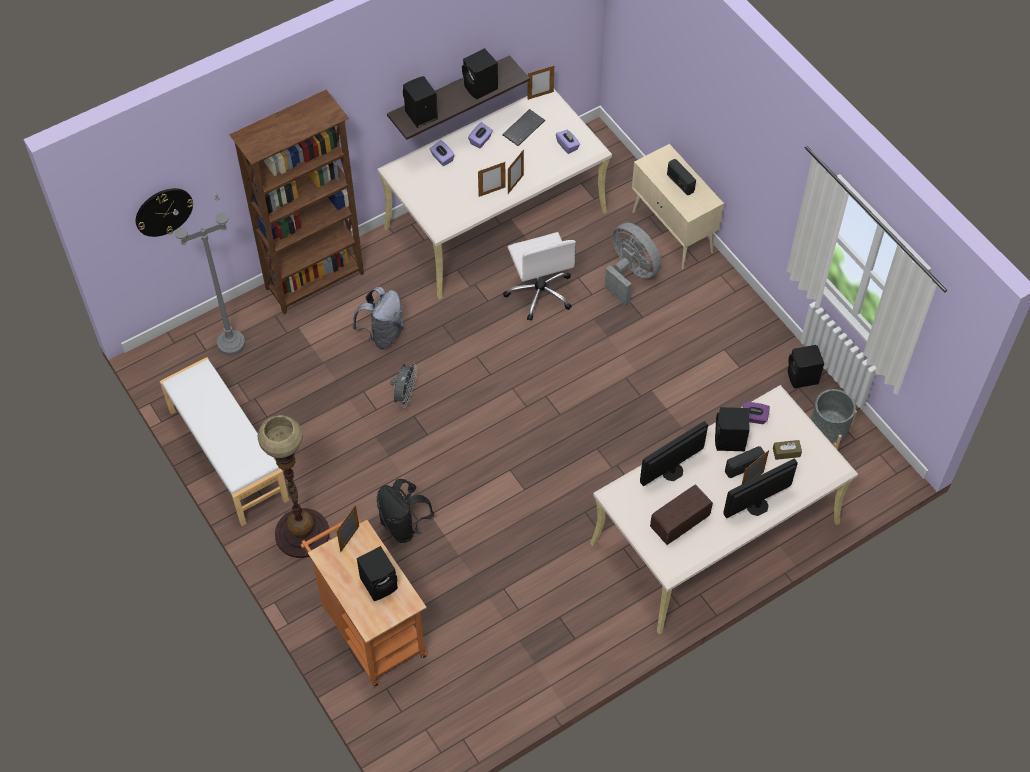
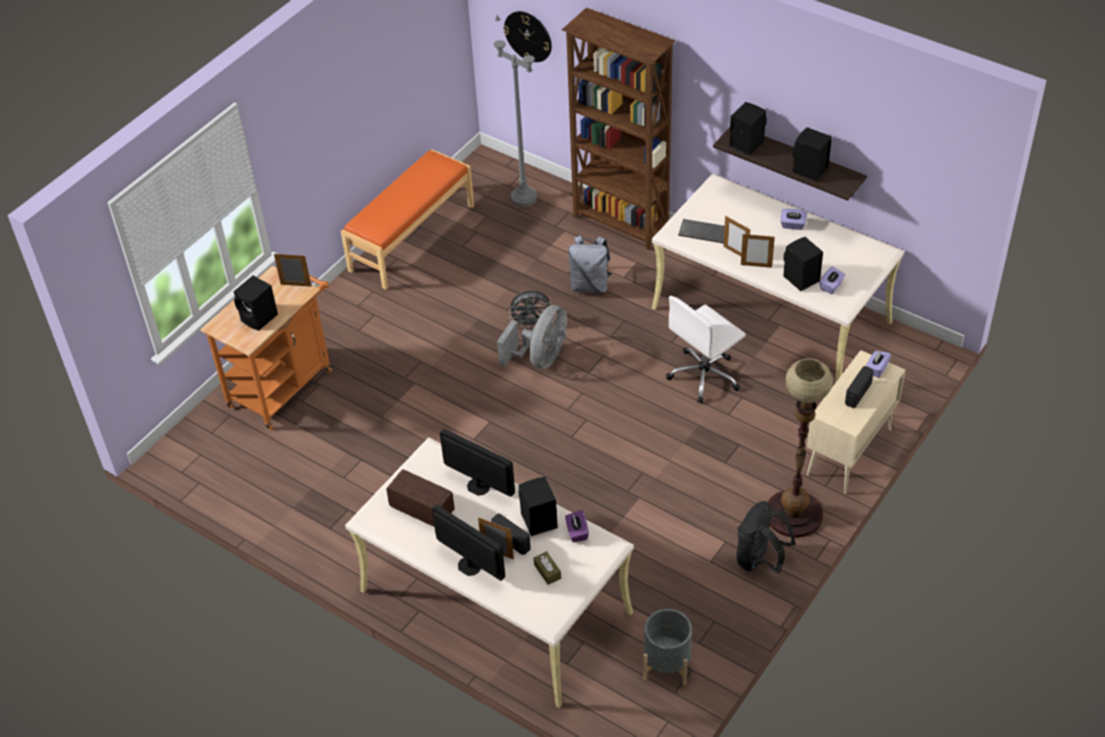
camera: 70 degrees right, 10 degrees down
(227, 456) = (411, 237): white bench -> orange bench
(302, 533) = (357, 309): floor lamp -> floor lamp (793, 514)
(404, 525) = (395, 370): black backpack -> black backpack (760, 560)
(442, 158) = (752, 207): purple tissue box -> purple tissue box (876, 369)
(523, 127) = (831, 248): keyboard -> keyboard (704, 231)
(540, 95) = (881, 246): picture frame -> none
(630, 274) = (772, 436): grey fan -> grey fan (541, 358)
(802, 378) = (729, 621): black speaker -> black speaker (800, 279)

